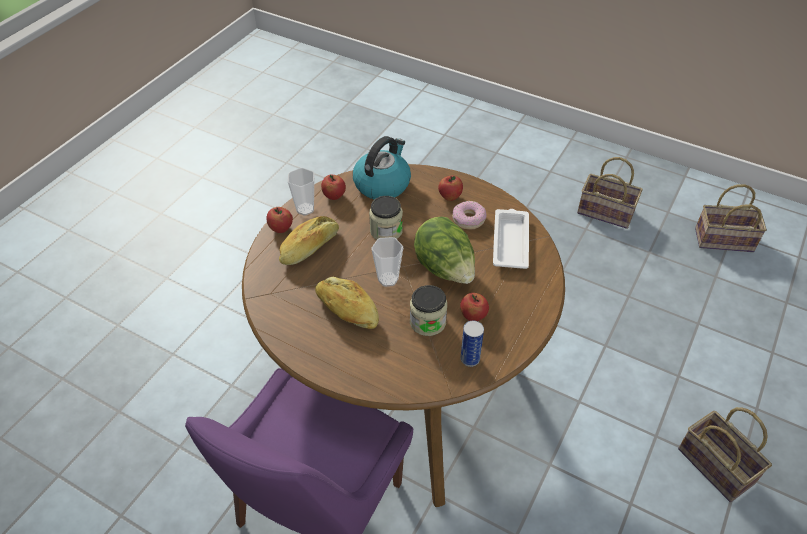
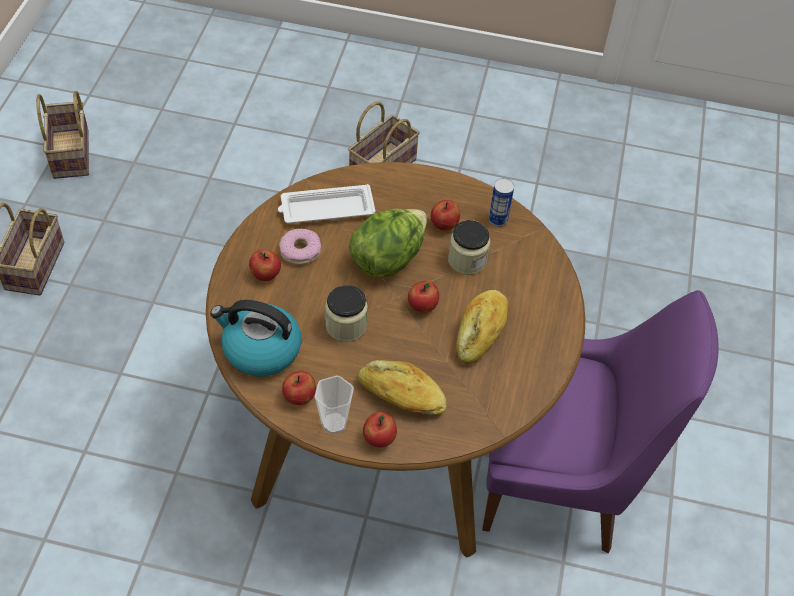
camera: 110 degrees left, 5 degrees up
(388, 279) = (422, 306): cup -> apple

